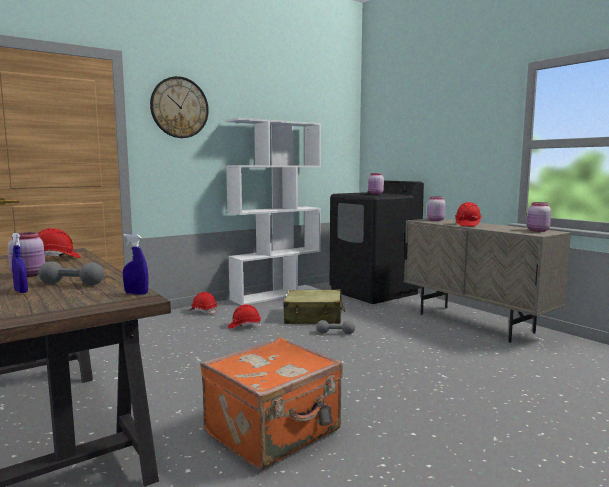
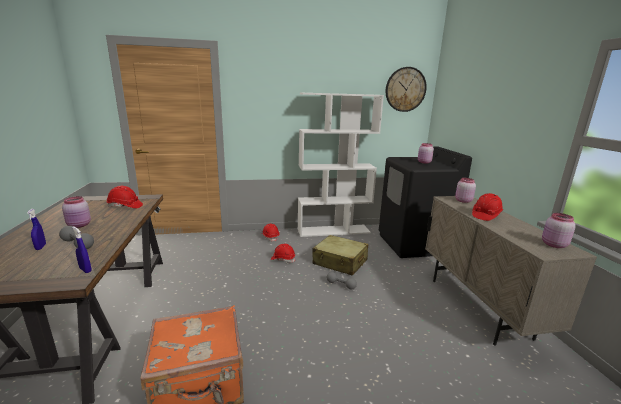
camera: 25 degrees right, 10 degrees up
(179, 107) = (262, 83): wall clock -> wall clock (405, 89)

